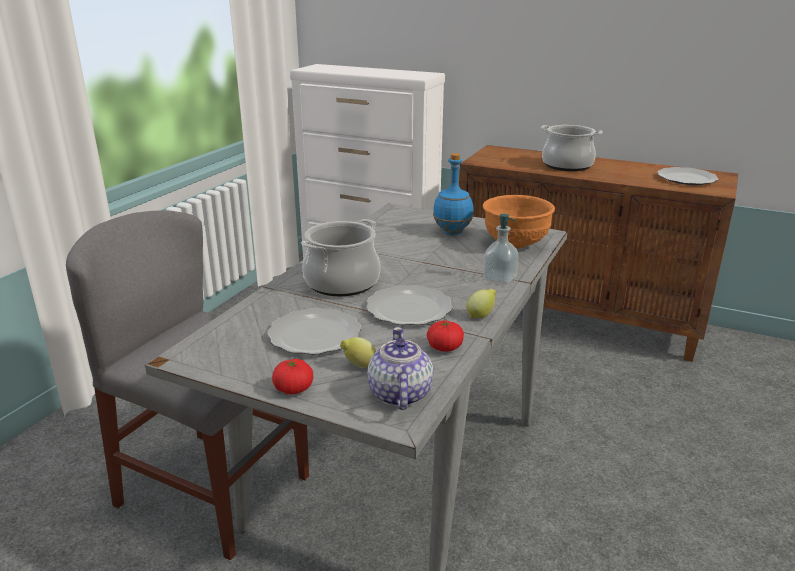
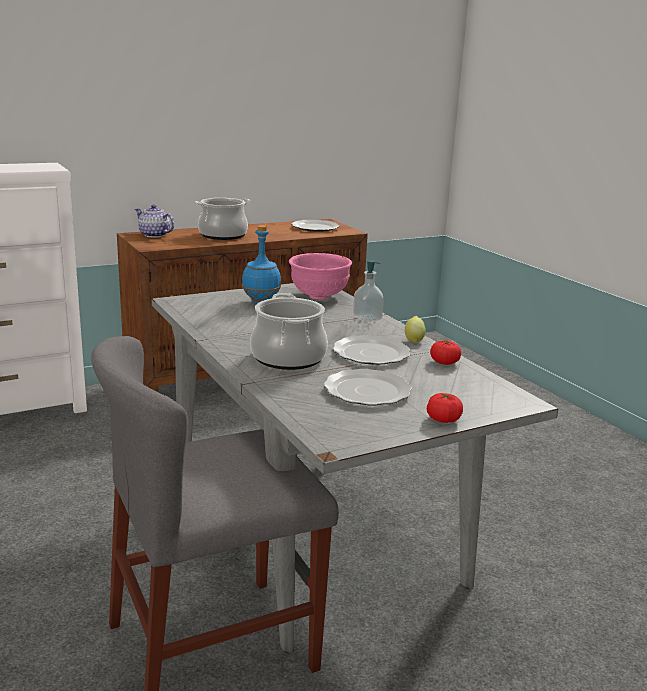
camera: 55 degrees left, 5 degrees down
(359, 366) = (436, 392): lemon -> none
(399, 394) = (491, 393): teapot -> teapot (154, 235)
(515, 244) = (318, 296): orange bowl -> pink bowl

